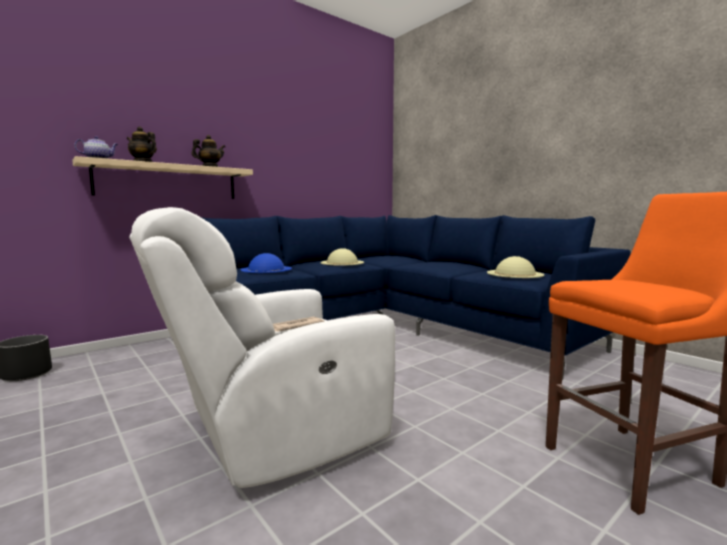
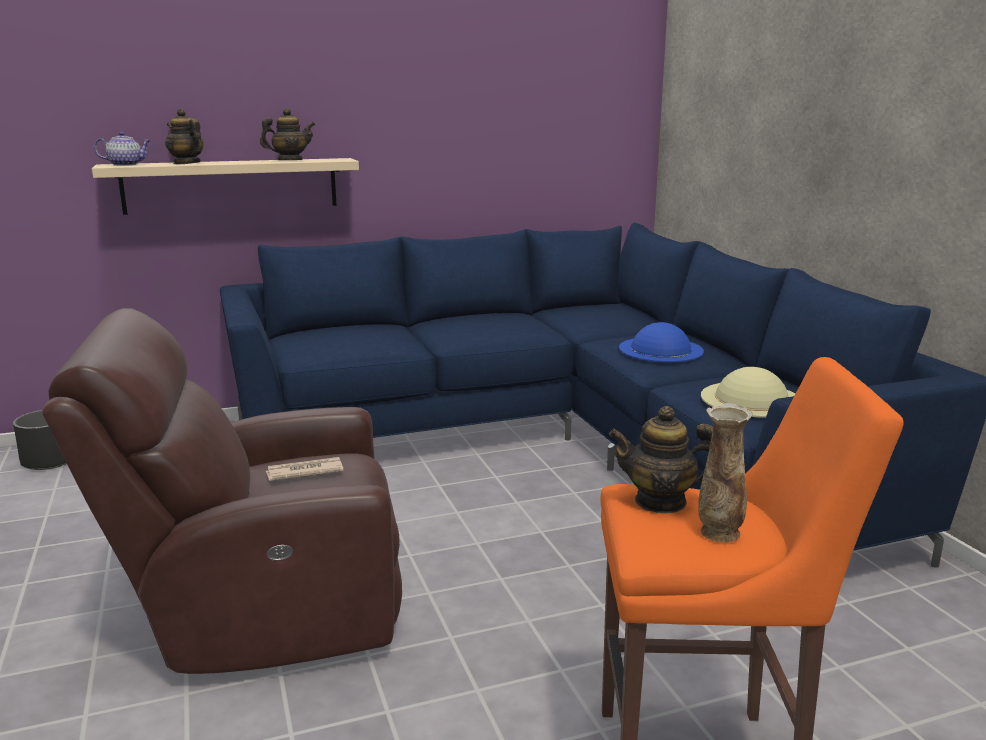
camera: 20 degrees right, 10 degrees up
(266, 269) = (359, 338): blue hat -> blue hat (660, 349)
(269, 435) = (261, 610): white armchair -> brown armchair
(342, 262) = (500, 326): beige hat -> none
(606, 282) = (661, 501): none -> teapot
(667, 287) = (719, 533): none -> vase

